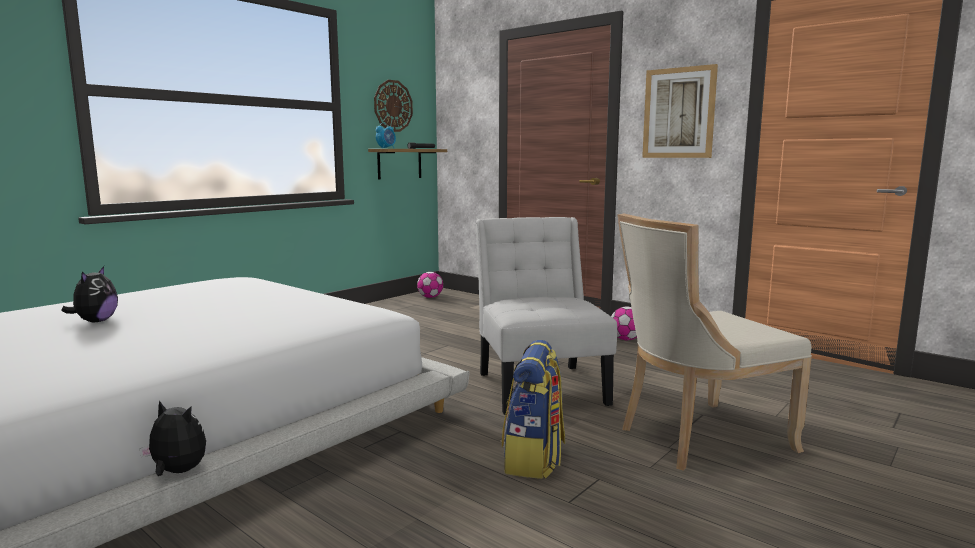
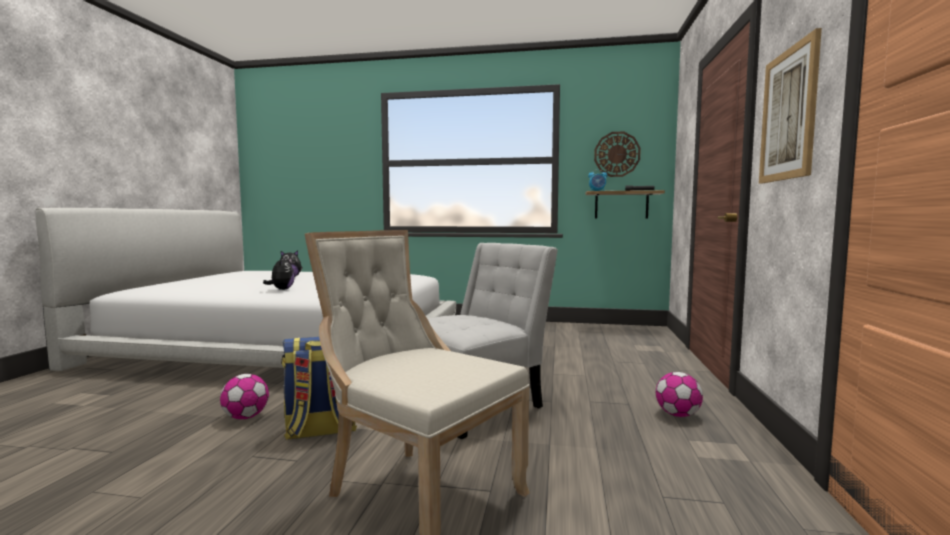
camera: 60 degrees right, 5 degrees down
(177, 472) = (194, 343): plush toy -> plush toy (281, 289)
(430, 297) = (631, 330): football -> football (246, 417)

